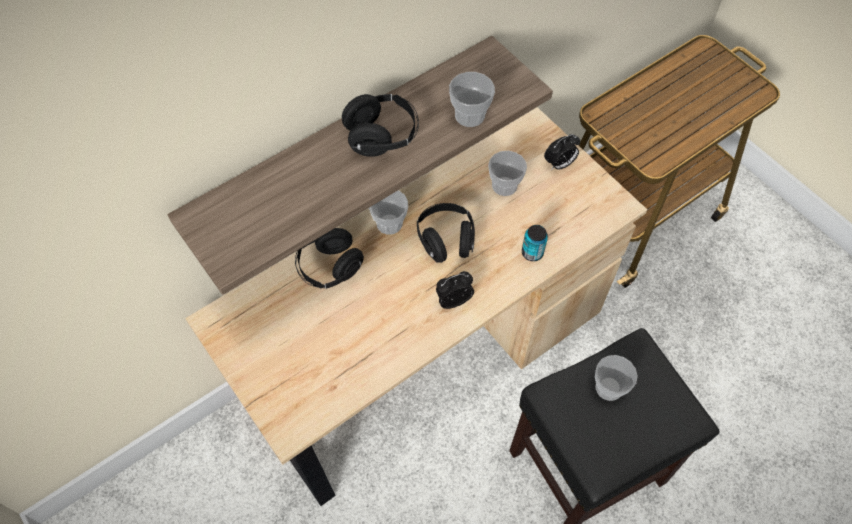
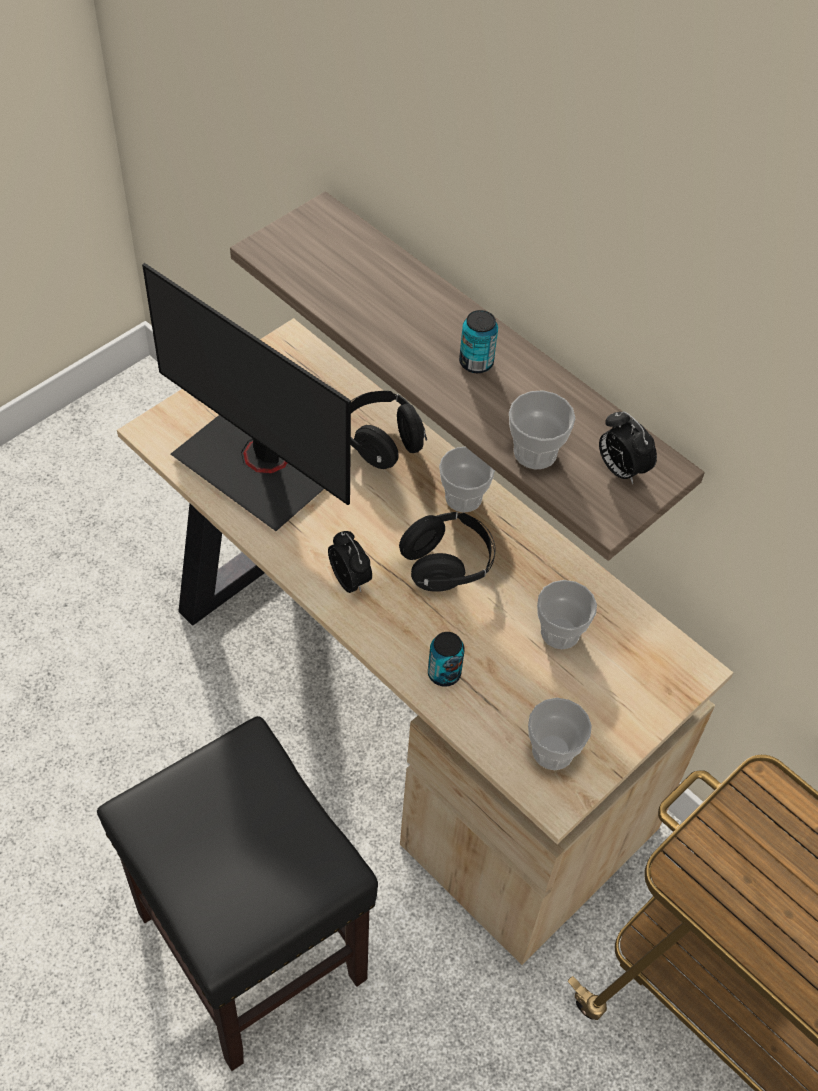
camera: 80 degrees right, 5 degrees down
(338, 353) = (259, 465): none -> monitor
(382, 137) = (476, 362): black headphones -> can
(559, 164) = (619, 706): alarm clock -> alarm clock (620, 469)
(609, 388) = (267, 825): cup -> cup (552, 751)

